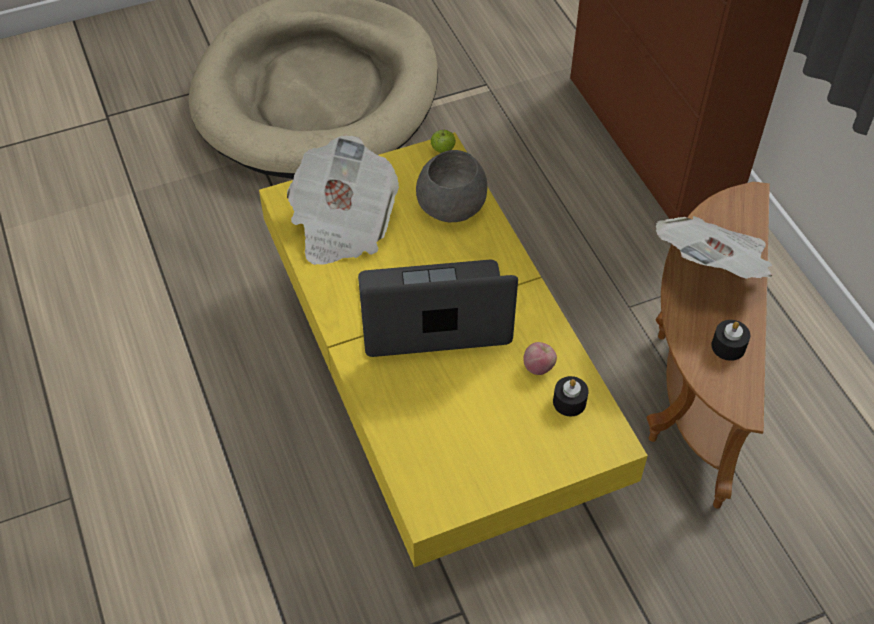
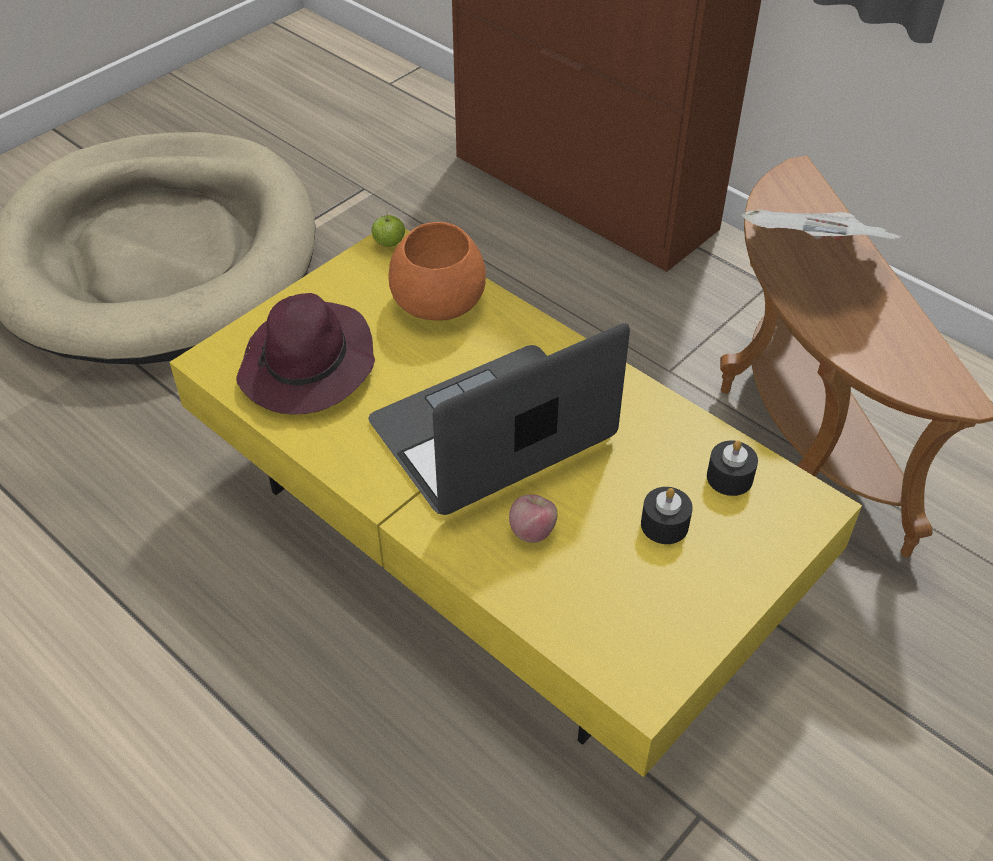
camera: 25 degrees left, 5 degrees down
(342, 223) = (308, 367): newspaper -> purple hat
(452, 204) = (438, 300): grey bowl -> orange bowl
(538, 367) = (665, 450): apple -> apple (532, 531)
(728, 346) = (893, 336): black candle -> black candle (664, 525)

